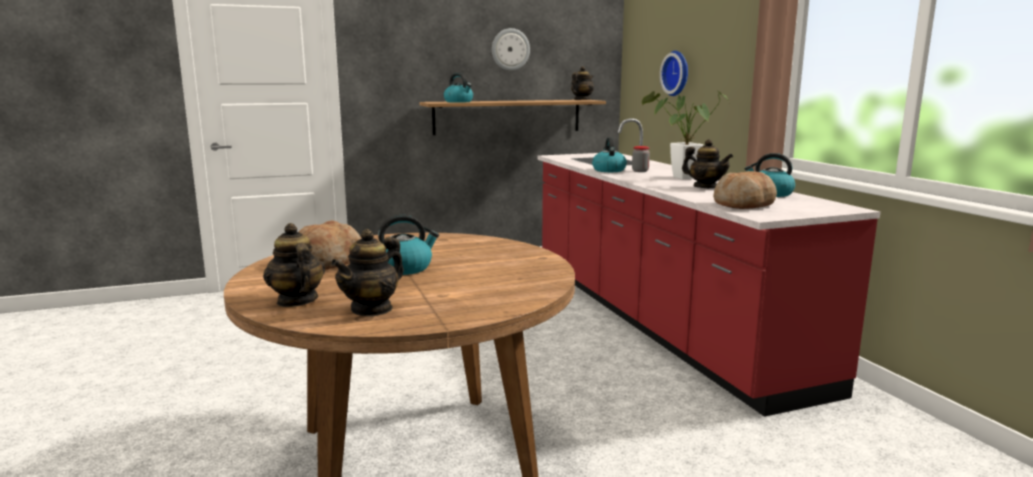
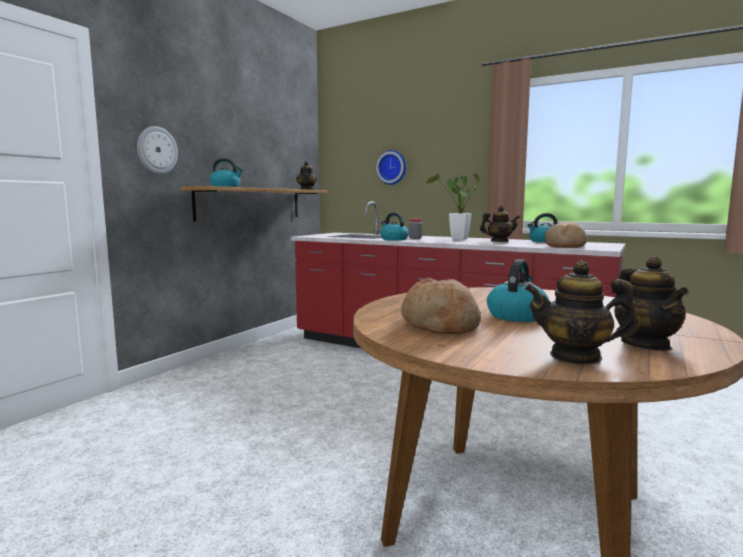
camera: 40 degrees left, 5 degrees down
(510, 49) = (250, 142): wall clock -> wall clock (157, 150)

